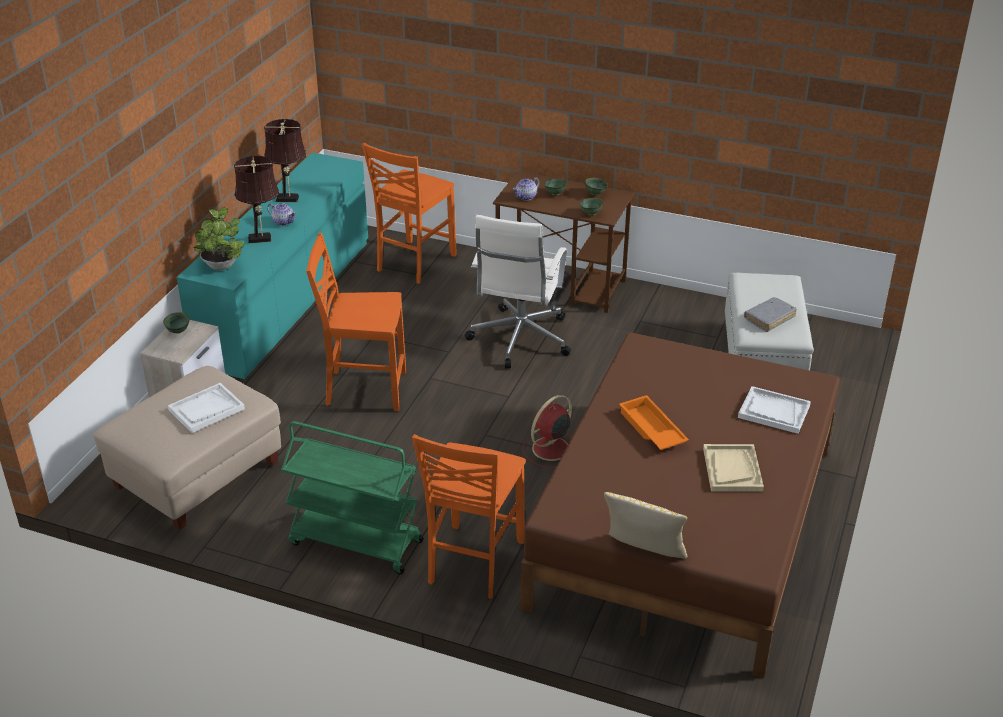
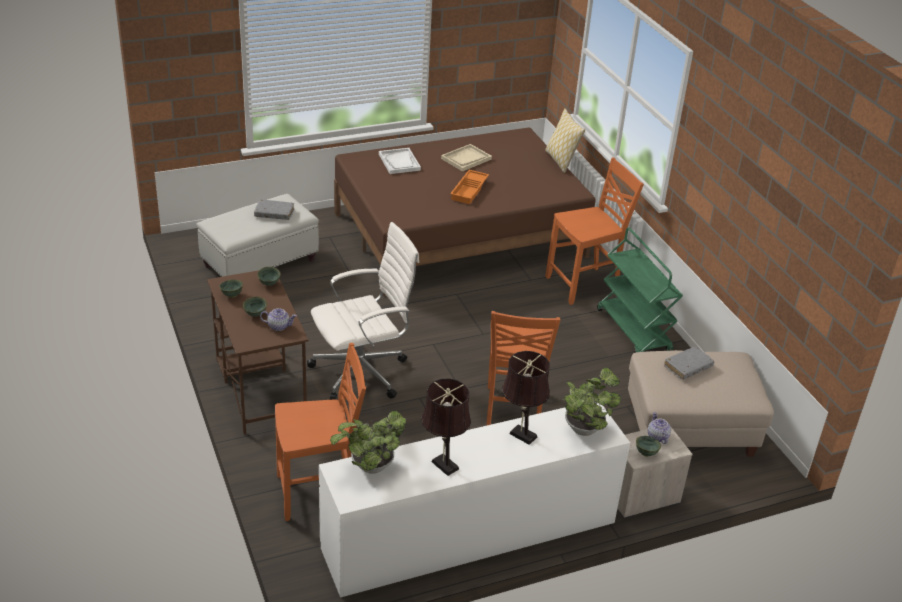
camera: 135 degrees left, 0 degrees up
(206, 409) = (688, 367): white tray -> grey book
(283, 222) = (482, 440): teapot -> teapot (657, 436)
(285, 301) = (470, 535): turquoise dresser -> white dresser
(331, 175) = (369, 467): none -> potted plant
(364, 389) = (513, 412): orange chair -> orange chair turned 45 degrees clockwise
(549, 449) = (461, 303): red fan -> none

